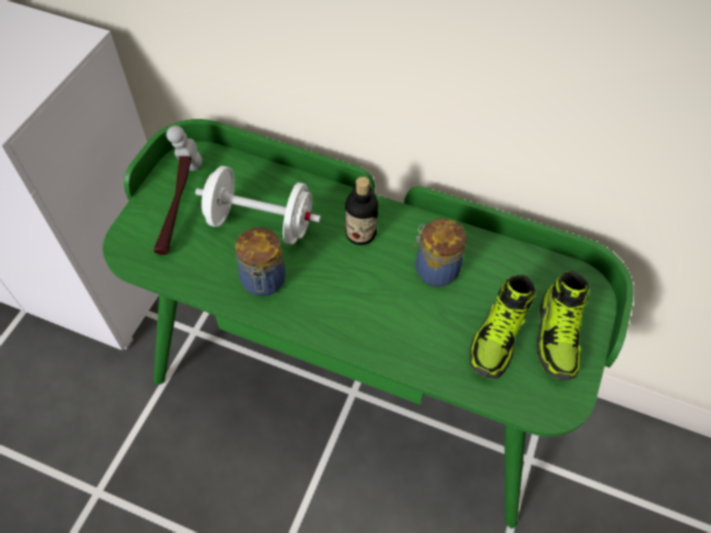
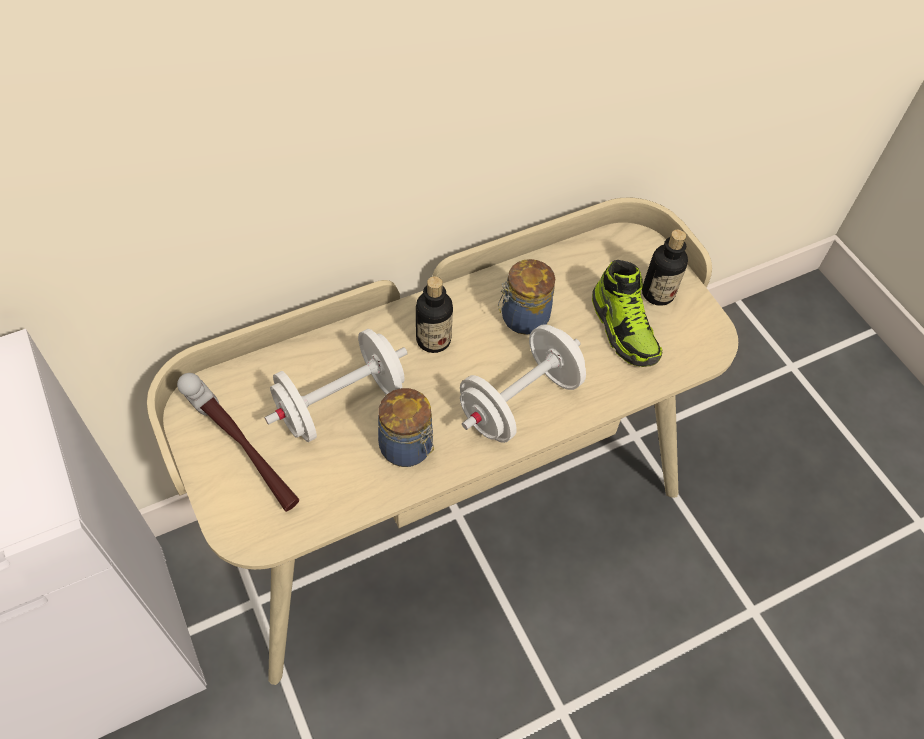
camera: 50 degrees left, 0 degrees up
(352, 386) = (451, 510): green desk -> beige desk
(364, 317) = (519, 402): none -> white dumbbell
(557, 336) = (657, 293): shoe -> bottle

